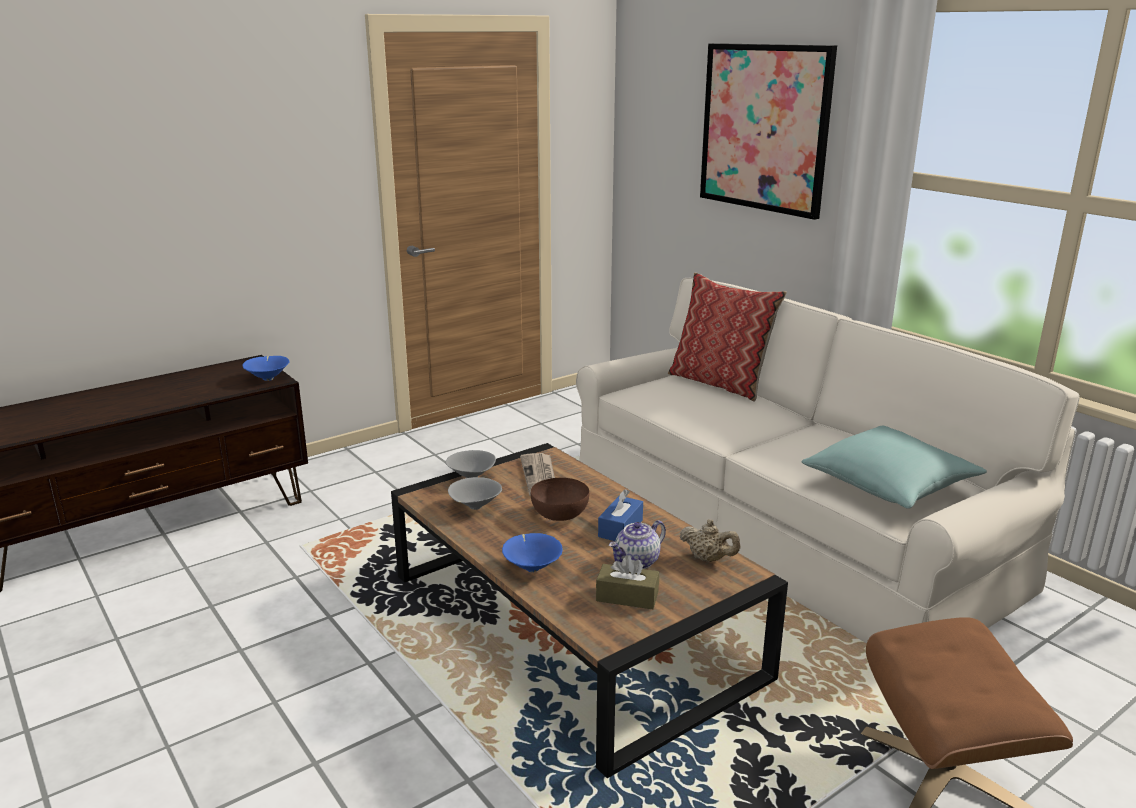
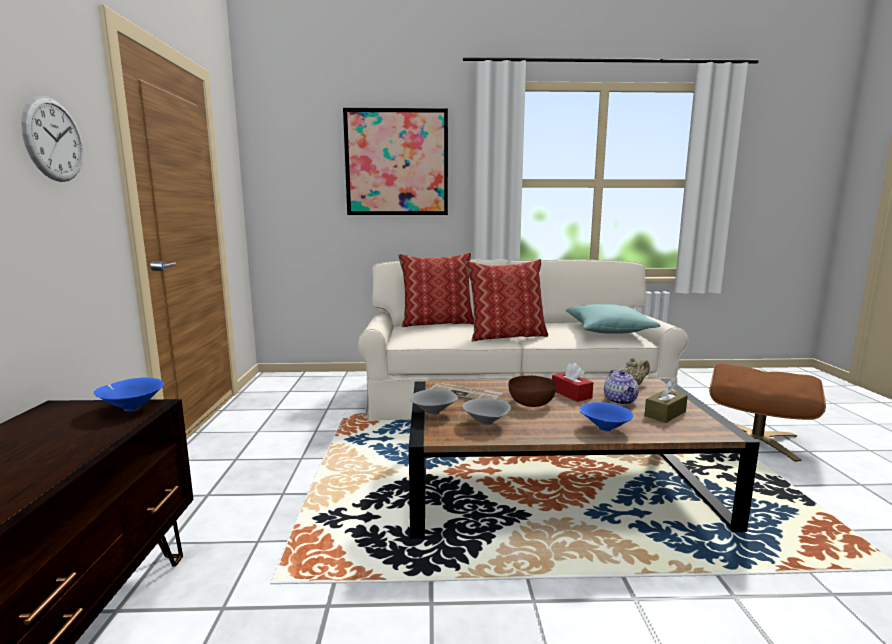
camera: 55 degrees left, 10 degrees down
(294, 154) = (53, 139): none -> wall clock
(620, 528) = (571, 394): blue tissue box -> red tissue box
(745, 433) = (506, 336): none -> pillow

